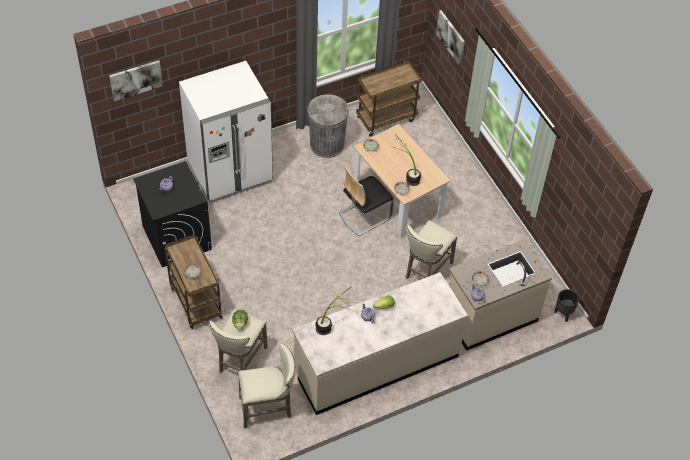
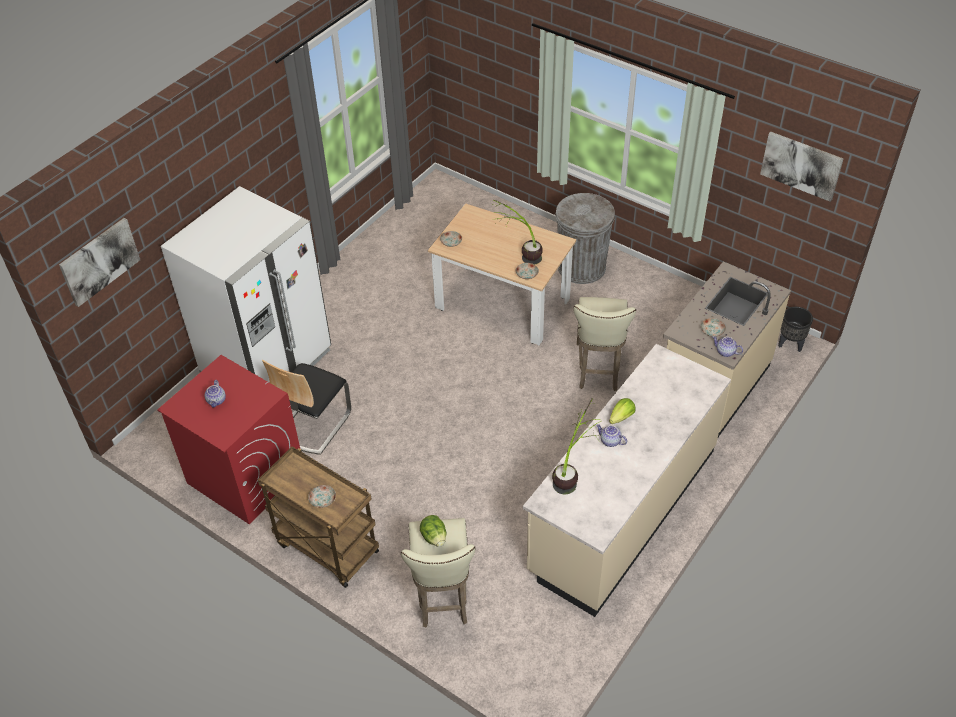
camera: 25 degrees left, 5 degrees down
(176, 237) = (245, 476): black washing machine -> red washing machine
(268, 408) = (526, 642): beige stool -> none
(327, 144) = (371, 278): grey trash can -> grey trash can (581, 267)
(364, 215) = (476, 339): chair -> chair (313, 424)
(386, 118) = (423, 220): brown cart -> none
(451, 37) = (479, 70): picture -> picture (801, 165)

